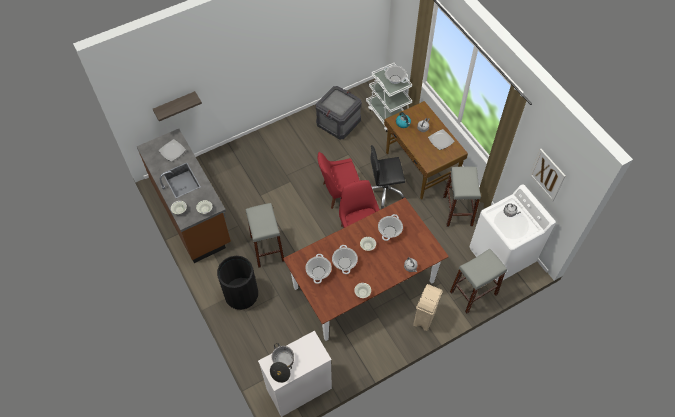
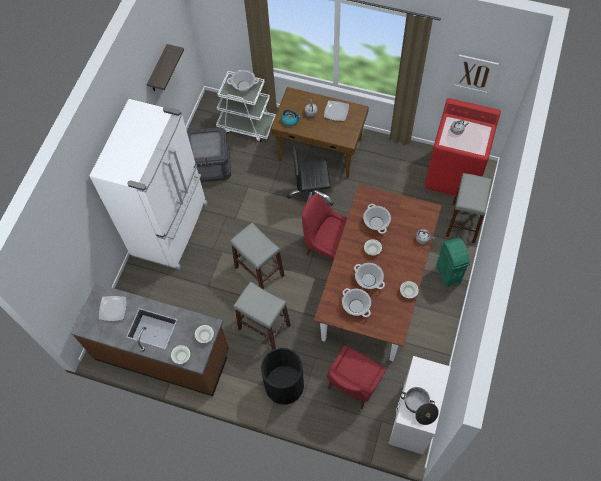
camera: 40 degrees left, 5 degrees up
(175, 105) = (78, 262): shelf -> shelf (158, 70)
(274, 144) = (172, 229): none -> white fridge
(339, 193) = (275, 227): red chair -> red chair (352, 385)
(384, 191) = (311, 194): black office chair -> black office chair turned 45 degrees clockwise
(424, 318) = (448, 274): beige trash can -> green trash can
(457, 211) = (386, 164): grey stool -> grey stool (259, 271)
(502, 255) = (454, 174): white washing machine -> red washing machine

